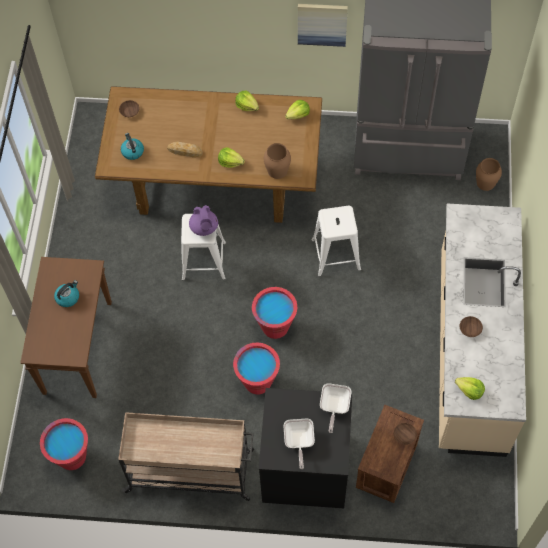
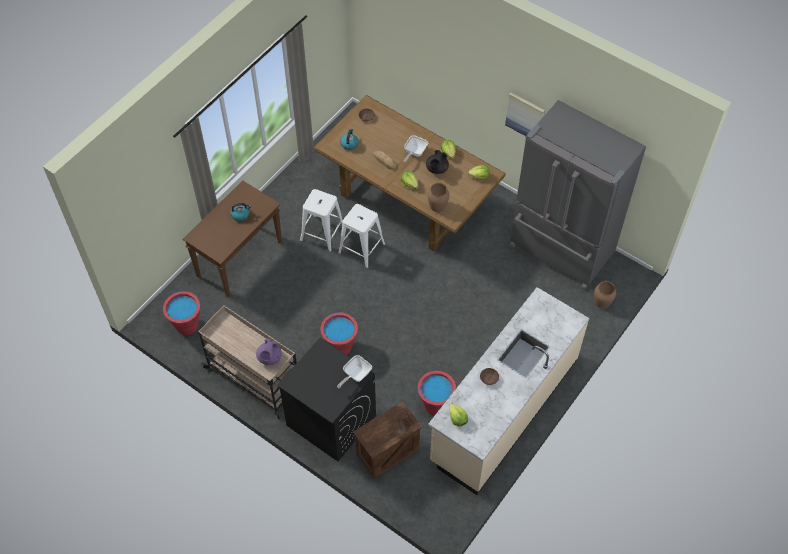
camera: 30 degrees right, 5 degrees down
(204, 228) = (364, 219): purple teapot -> purple teapot (269, 358)
(247, 130) = (436, 169): none -> black teapot
(275, 326) = (378, 317): red bucket -> red bucket (435, 405)
(298, 442) = (315, 384): frying pan -> frying pan (414, 153)
(336, 254) = (456, 292): white stool -> white stool (322, 233)

